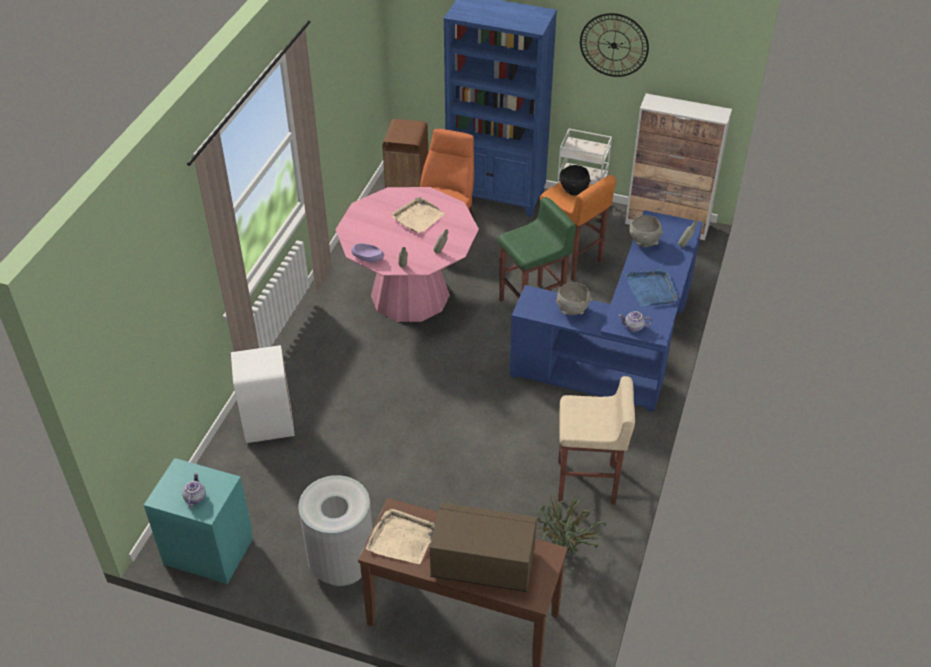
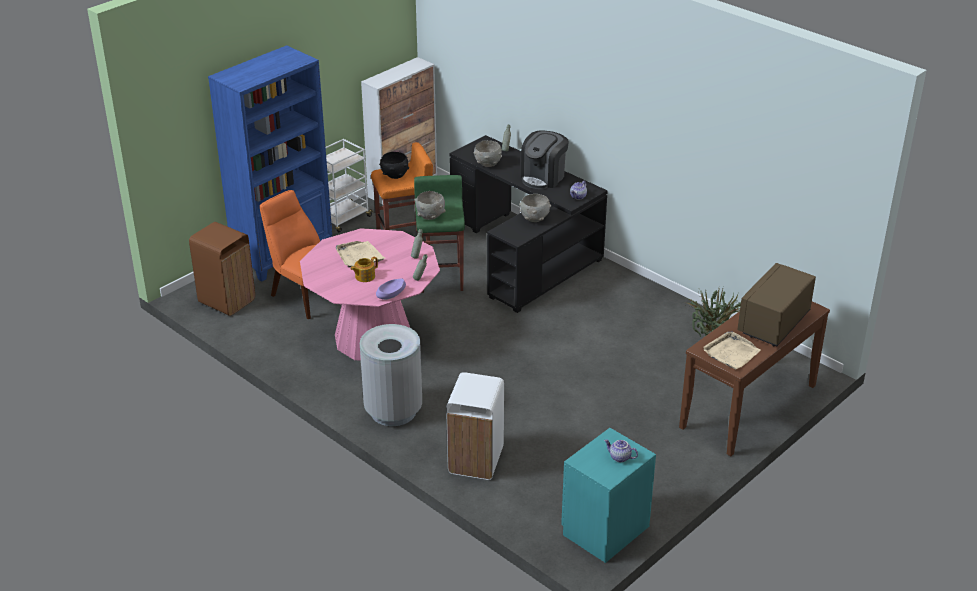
camera: 65 degrees left, 10 degrees down
(342, 563) = (662, 454): grey trash can -> grey trash can (393, 411)
(386, 232) = (364, 276): none -> teapot
(518, 238) = (430, 216): none -> grey bowl
(587, 483) = (652, 311): beige stool -> none
(614, 45) = (329, 53): wall clock -> none
(620, 349) = (526, 253): blue desk -> black desk
(652, 289) = (543, 177): blue tray -> coffee machine

